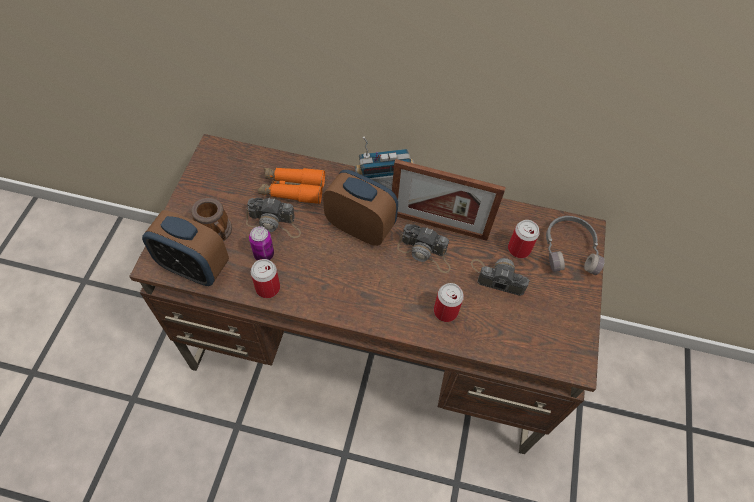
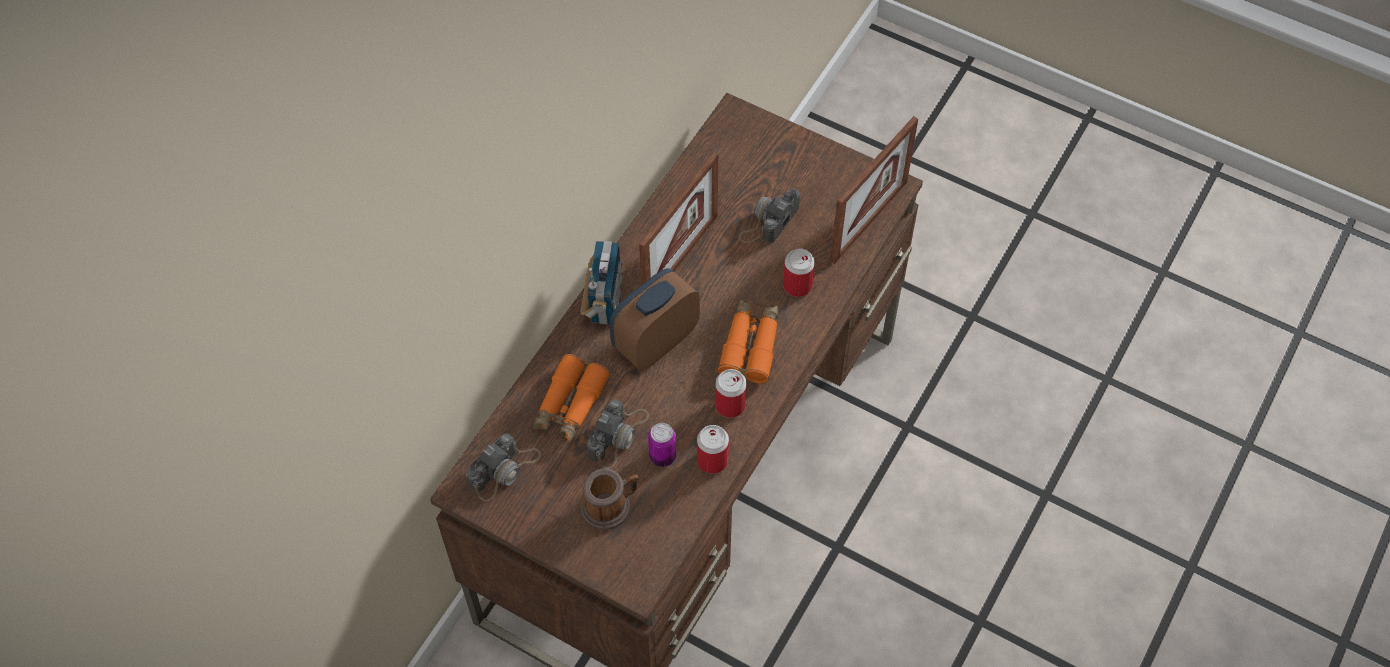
camera: 70 degrees left, 0 degrees up
(194, 267) = (657, 539): alarm clock -> none
(377, 290) = (750, 346): none -> orange binoculars
(425, 253) = (715, 283): camera -> camera (504, 470)
(519, 249) = (738, 189): can -> can (730, 405)
(532, 352) = (869, 221): none -> picture frame
(570, 249) = (754, 140): grey headphones -> none

